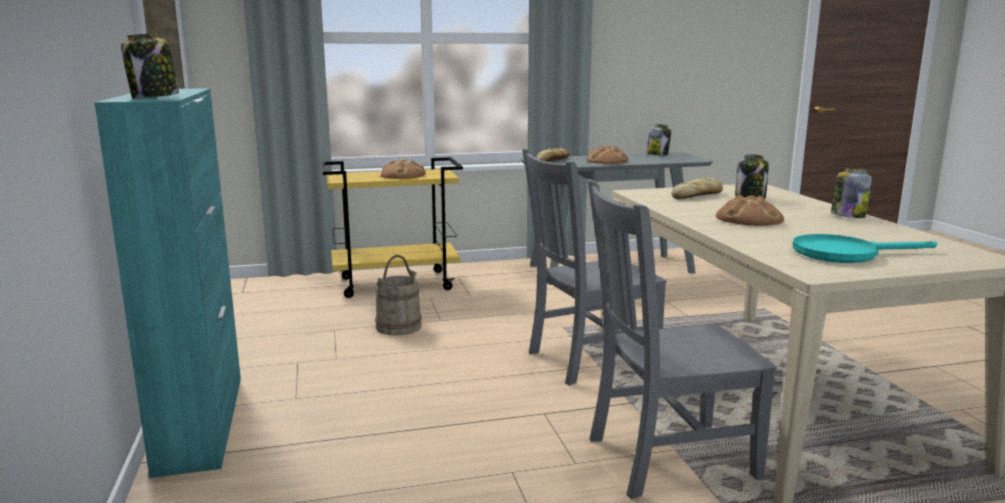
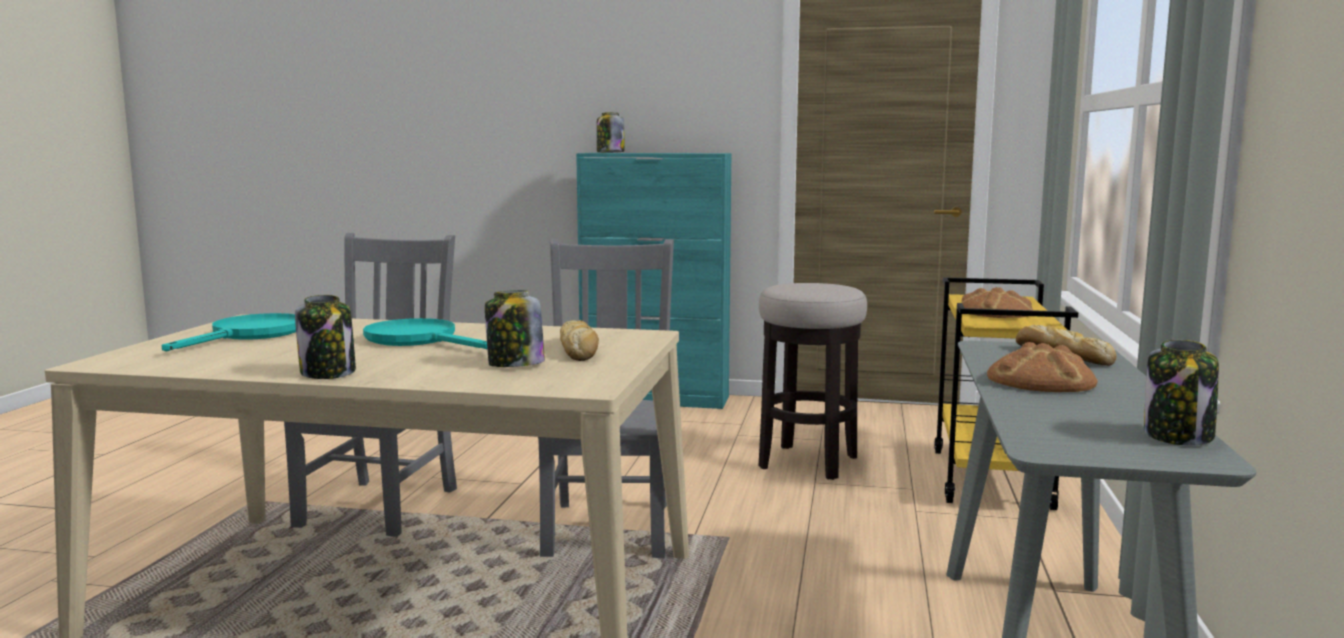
camera: 115 degrees right, 5 degrees down
(398, 326) = (808, 462): beige bucket -> stool
(748, 219) = (419, 340): bread -> turquoise frying pan

